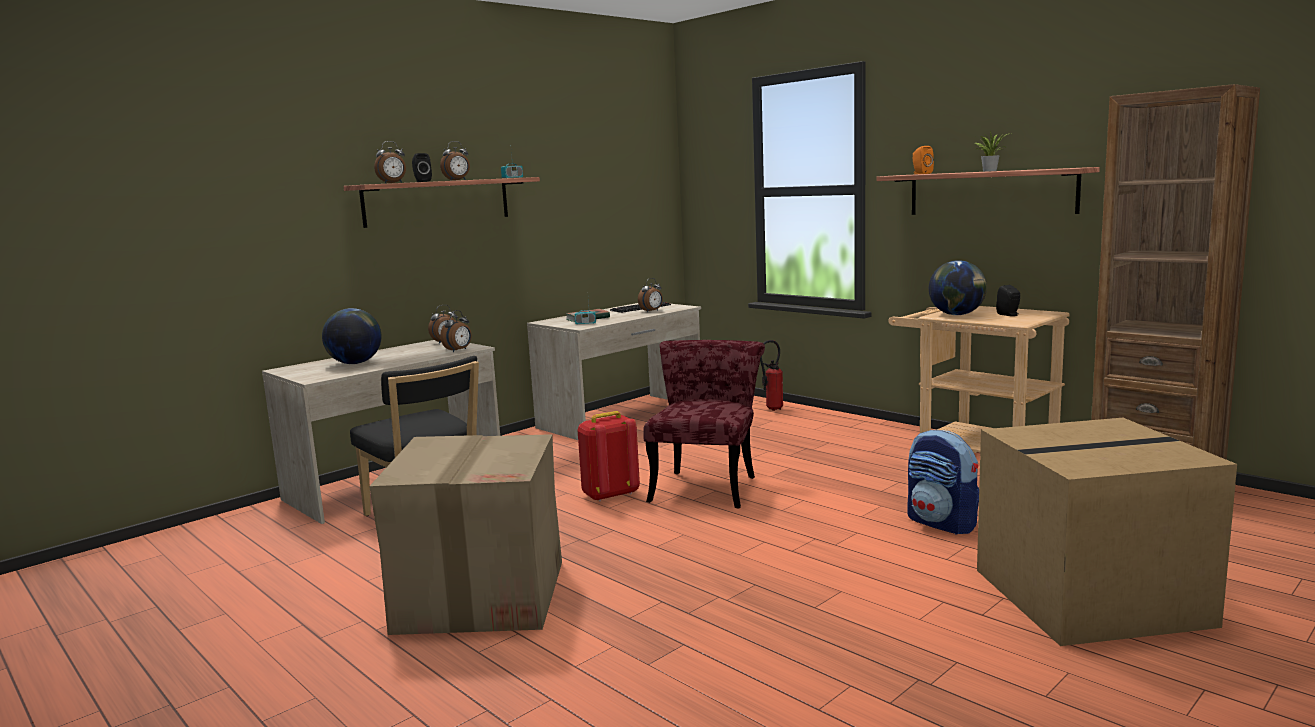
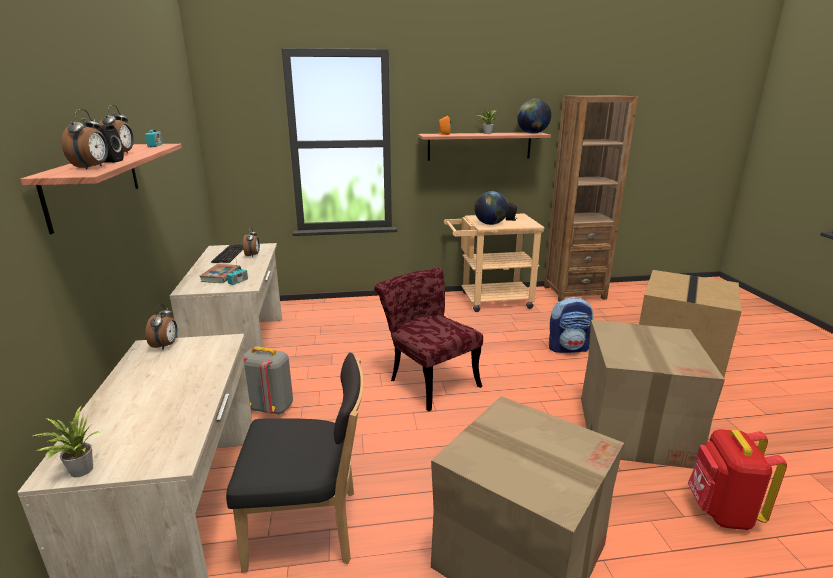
camera: 55 degrees left, 10 degrees up
(287, 371) = (78, 470): none -> potted plant
(355, 363) = (146, 414): globe -> globe (532, 133)
(458, 350) = (220, 350): alarm clock -> none
(555, 454) = (270, 407): none -> grey backpack
(610, 494) = (393, 419): red backpack -> red backpack (721, 512)
(771, 409) = (333, 307): fire extinguisher -> none
(796, 604) = (634, 430): none -> cardboard box

